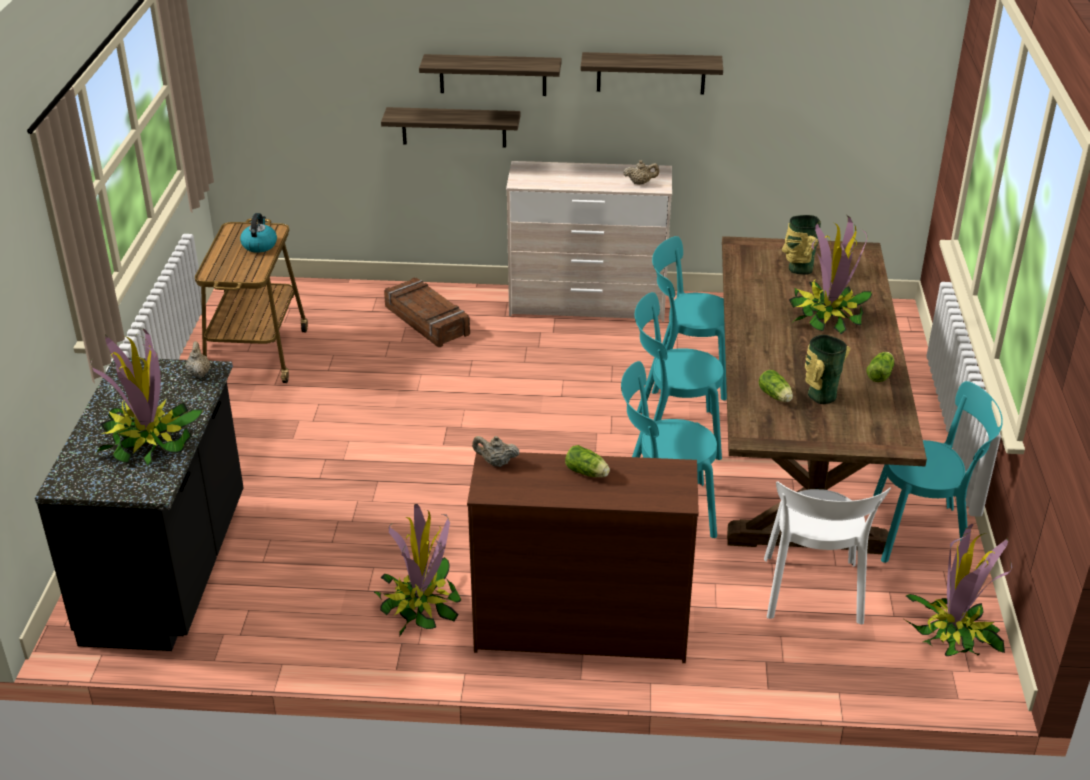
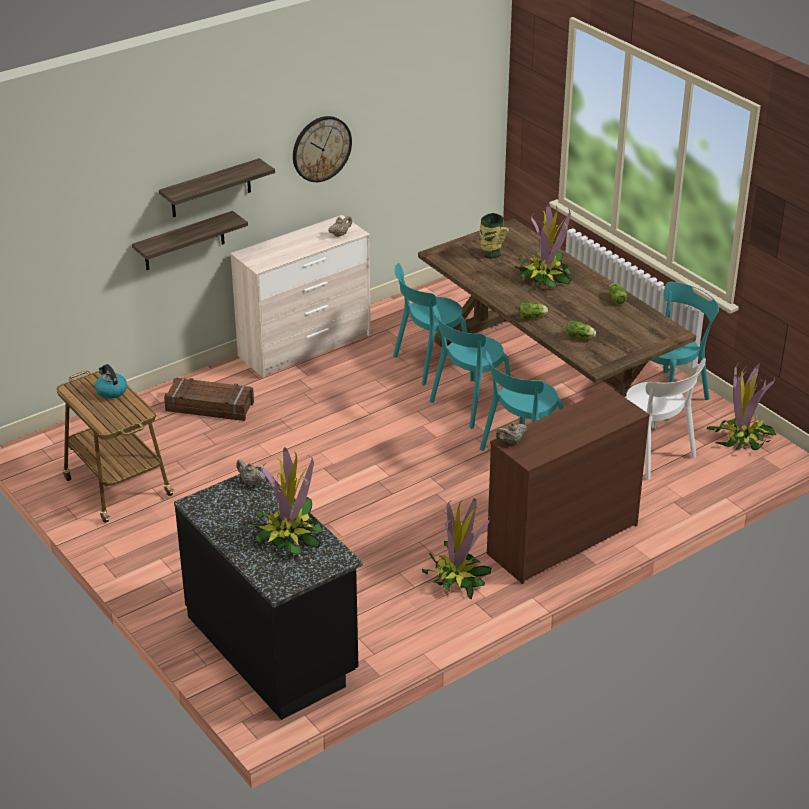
camera: 40 degrees left, 0 degrees up
(588, 473) = (567, 422): lettuce -> lettuce (533, 317)
(651, 73) = (321, 148): shelf -> wall clock
(820, 395) = (601, 325): vase -> none

